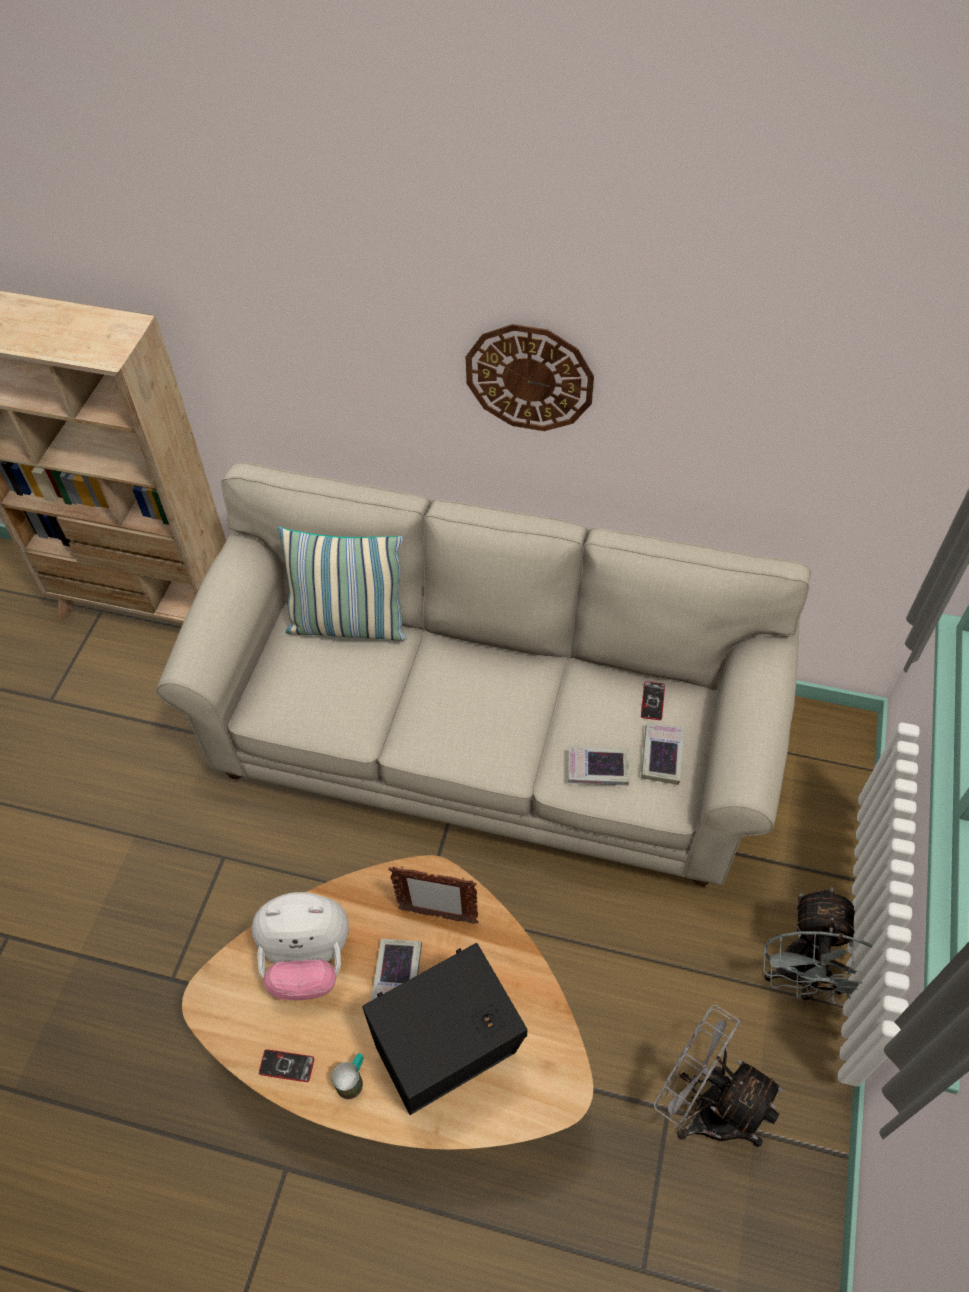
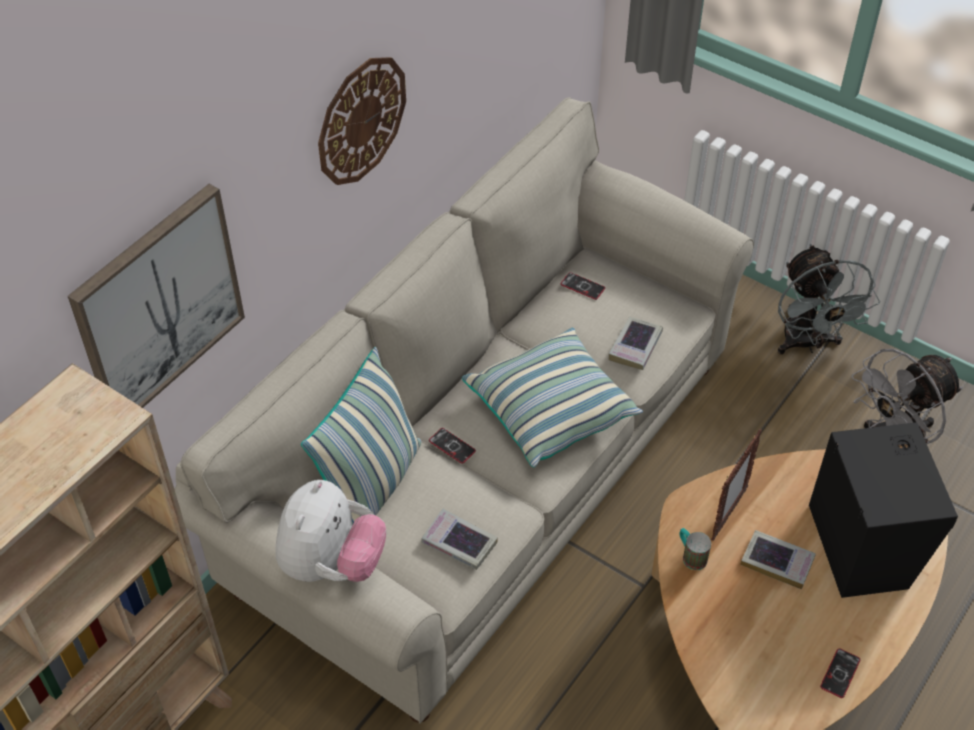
camera: 70 degrees left, 5 degrees down
(267, 348) = (158, 304): none -> picture
(307, 960) = (739, 630): plush toy -> plush toy (332, 564)
(353, 1079) = (866, 623): mug -> mug (690, 555)
(415, 665) = (452, 446): none -> phone
(490, 726) = (551, 410): none -> pillow
(661, 756) = (641, 300): book -> book (459, 543)
(803, 978) = (807, 344): grey fan -> grey fan turned 45 degrees clockwise

